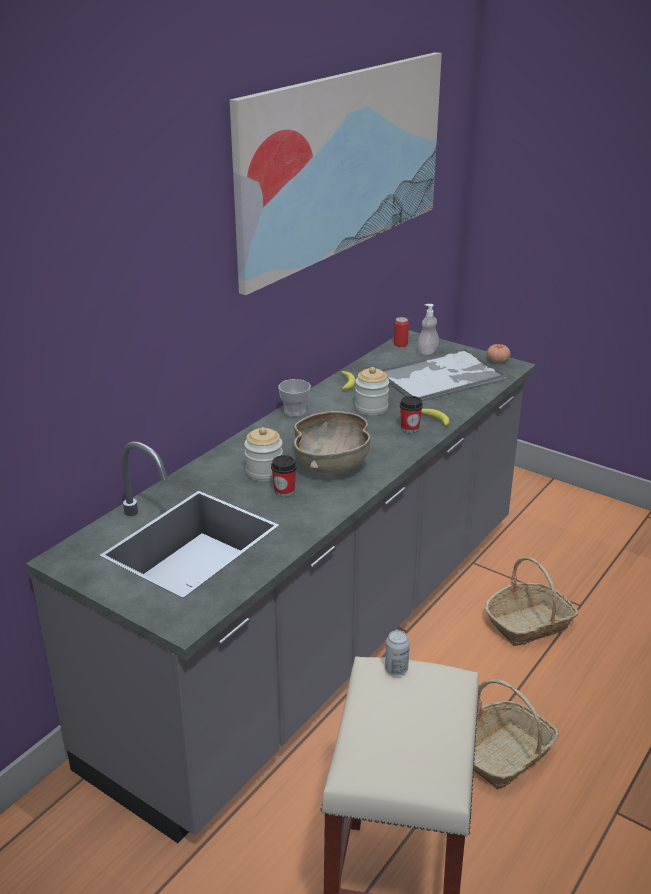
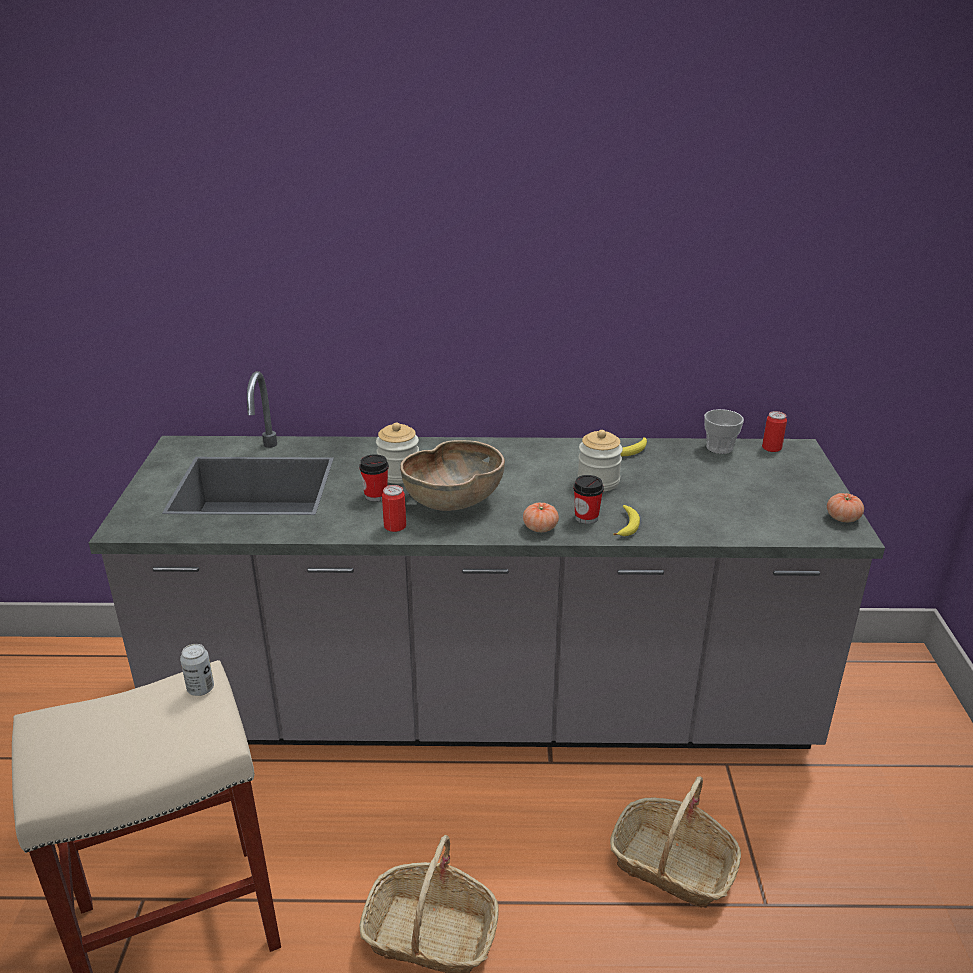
camera: 55 degrees right, 0 degrees up
(295, 411) = (532, 447): cup -> cup (719, 448)
(338, 498) = (395, 526): none -> can
(344, 163) = (702, 175): picture -> none
(404, 447) = (540, 528): none -> tomato
(427, 351) = (783, 468): soap dispenser -> none
(441, 377) = (735, 497): tray -> none

